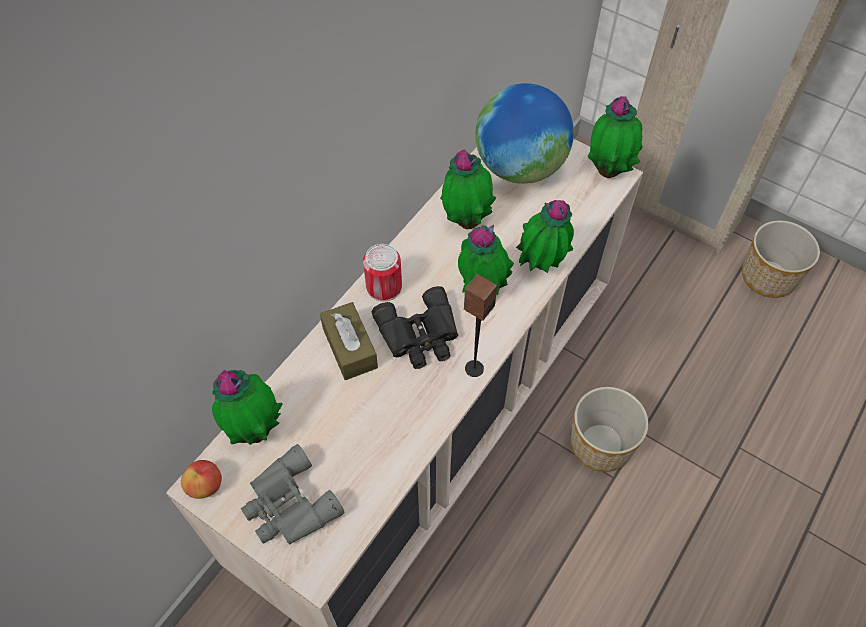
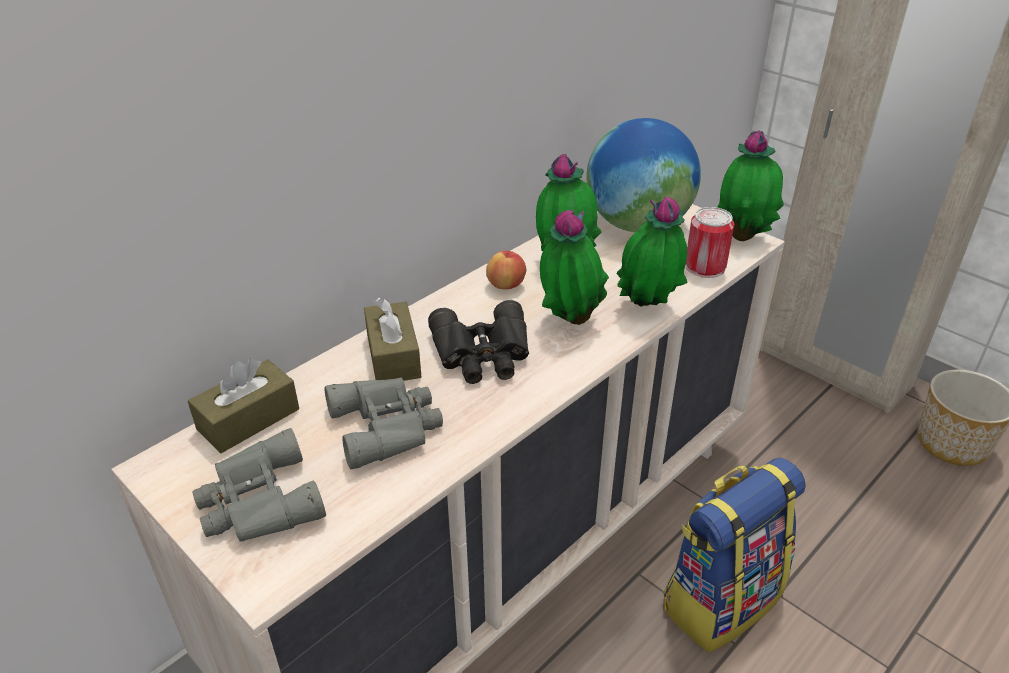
camera: 10 degrees right, 20 degrees down
(205, 486) = (162, 467): apple -> apple (506, 285)
(255, 429) = (248, 419): potted plant -> brown tissue box
(364, 419) = (388, 426): none -> grey binoculars
(384, 287) = (452, 307): can -> can (705, 267)
(474, 368) = (542, 391): speaker -> none
(600, 443) = (721, 599): planter -> backpack

